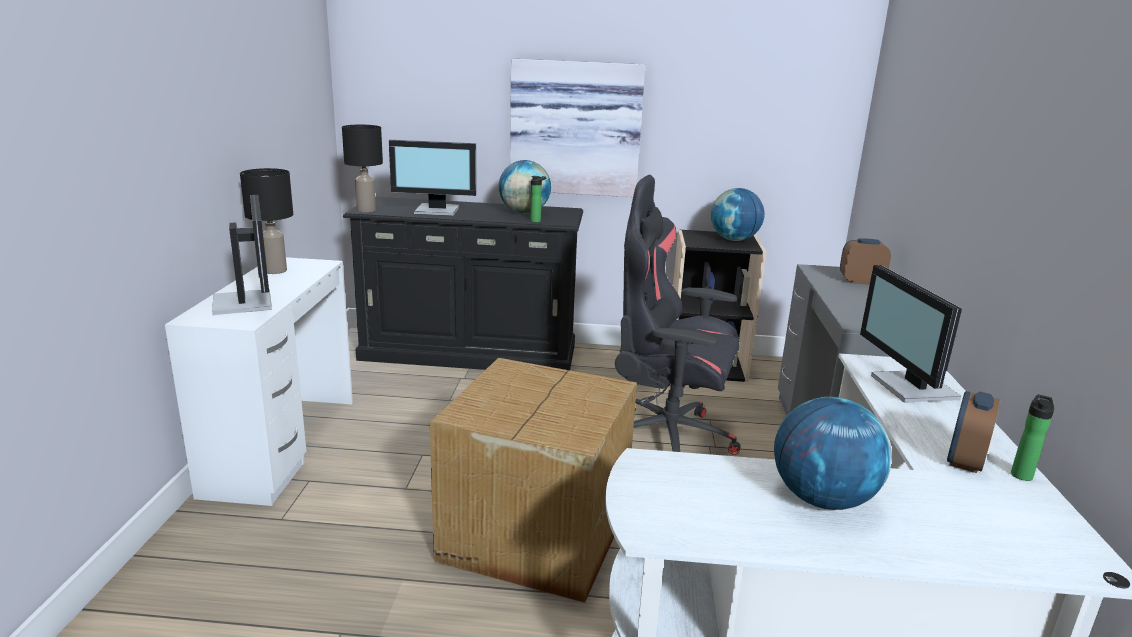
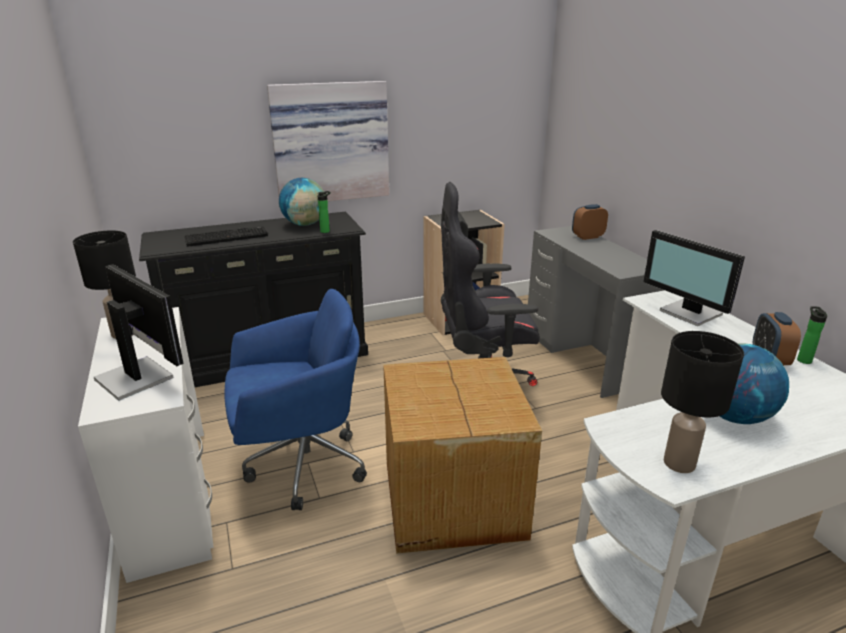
camera: 25 degrees left, 5 degrees up
(366, 210) = (158, 249): black table lamp -> black table lamp (678, 462)
(411, 458) = (301, 469): none -> blue office chair
(437, 211) = (227, 237): monitor -> keyboard
(734, 240) = (472, 218): globe -> none

